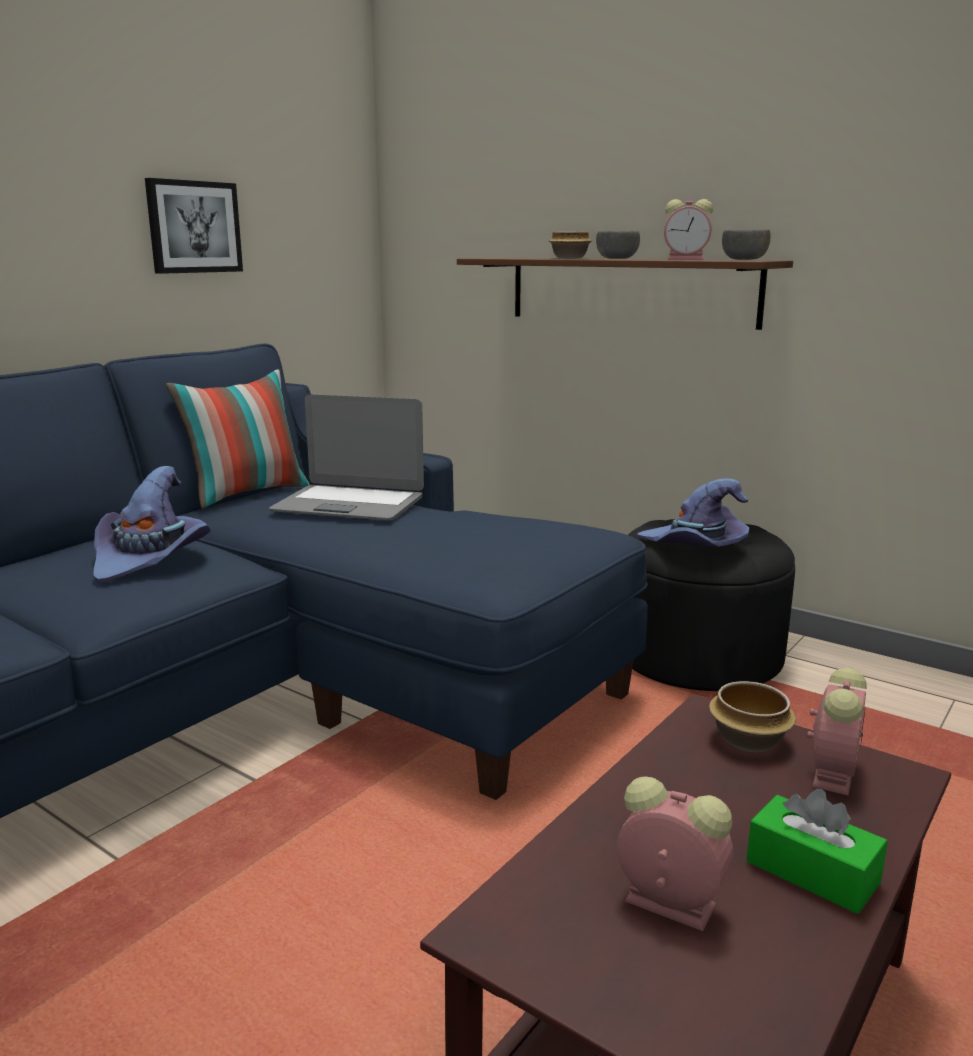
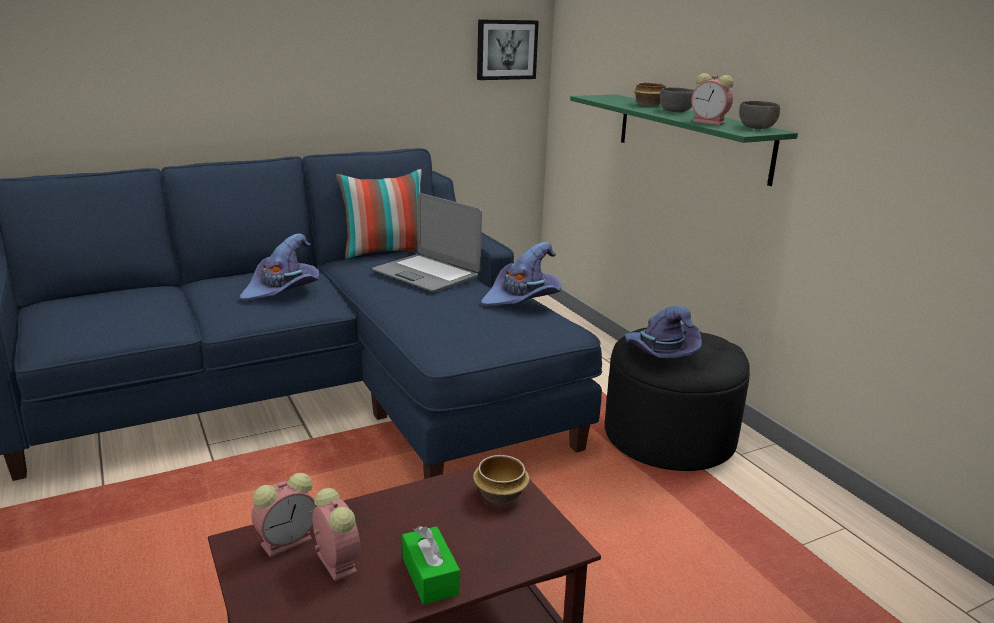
camera: 25 degrees right, 5 degrees up
(194, 227) = (391, 61): picture -> picture (506, 49)
(510, 509) = (523, 298): none -> purple hat
(629, 291) = (691, 136): brown shelf -> green shelf
(832, 772) = (523, 529): alarm clock -> alarm clock (288, 540)

